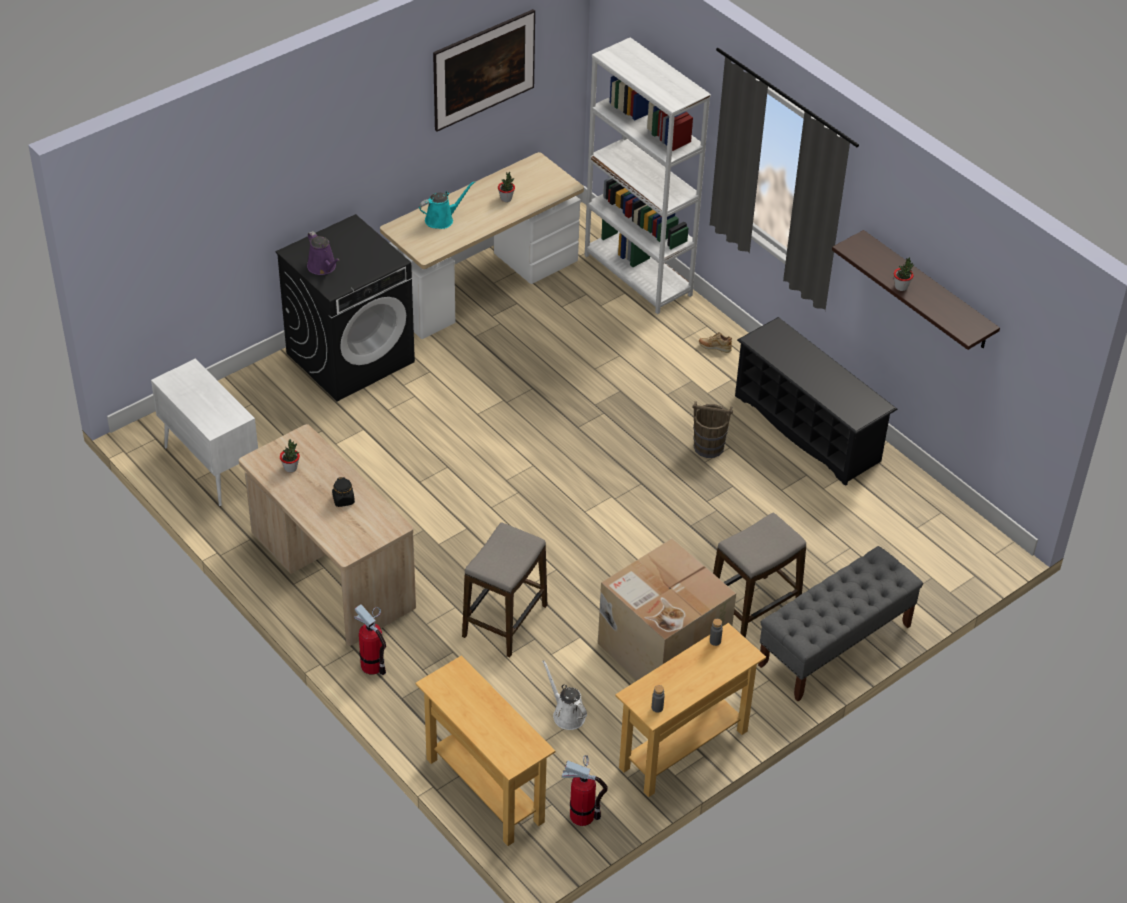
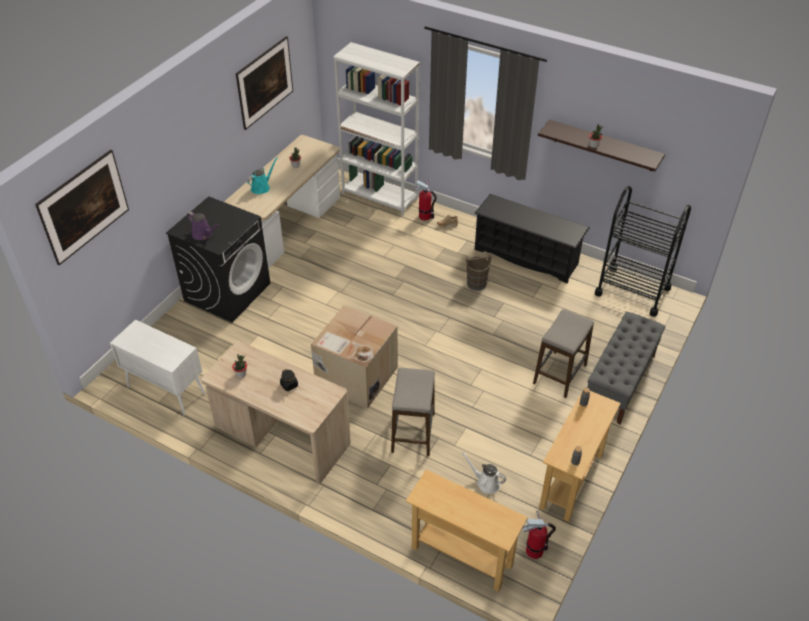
camera: 20 degrees left, 0 degrees up
(163, 213) = (88, 221): none -> picture
(372, 665) = (341, 493): fire extinguisher -> fire extinguisher (425, 216)
(660, 649) = (519, 418): cardboard box -> cardboard box (355, 376)
(938, 525) = (632, 291): none -> black cart

